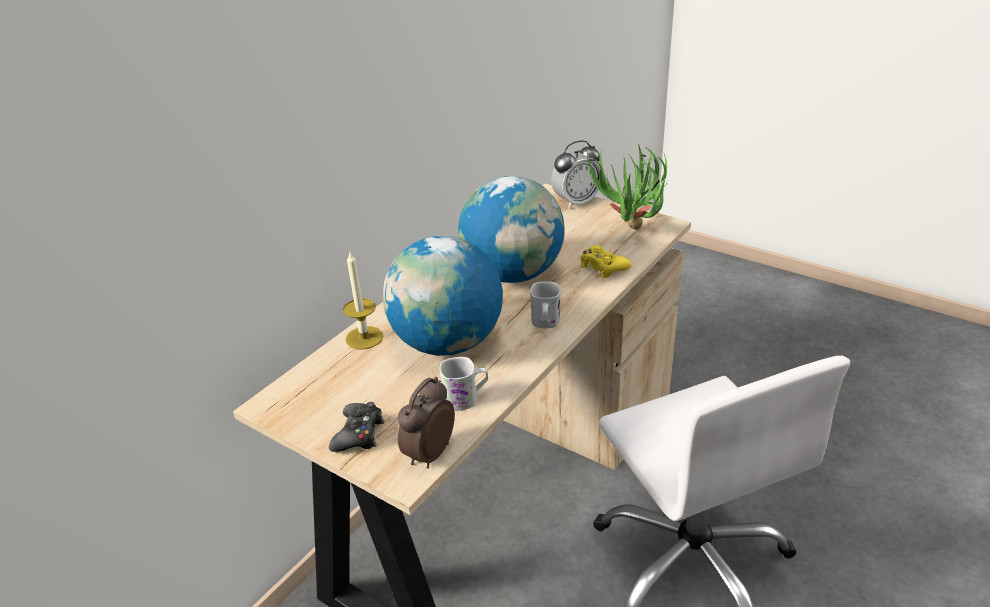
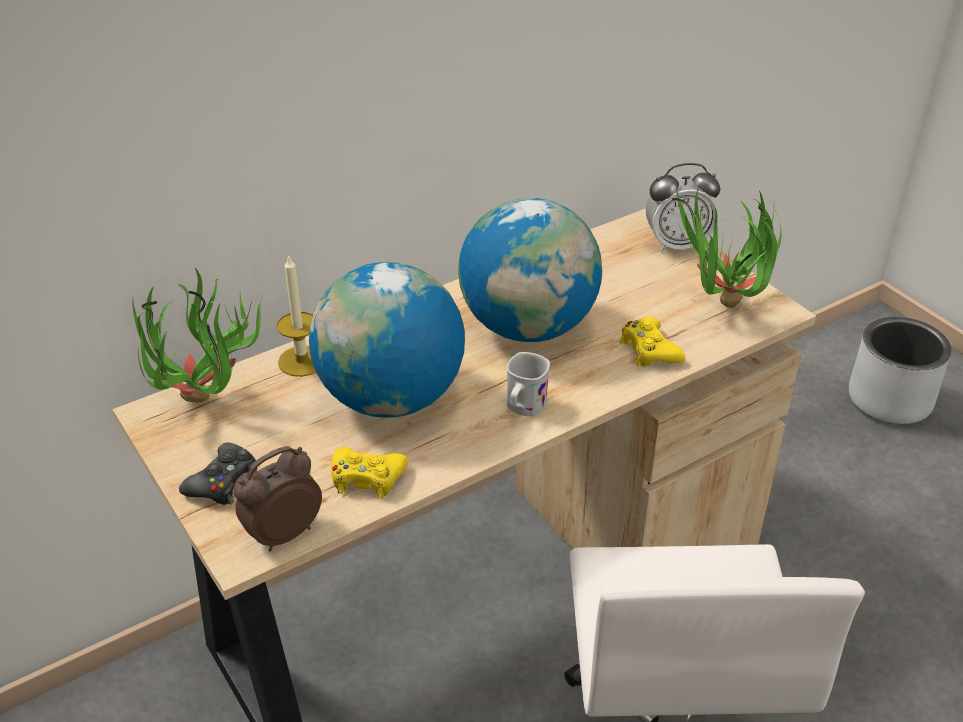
camera: 20 degrees right, 5 degrees up
(311, 388) = (208, 408): none -> potted plant
(466, 399) = (367, 478): white mug -> yellow game controller
(698, 291) = (890, 400): none -> grey planter

